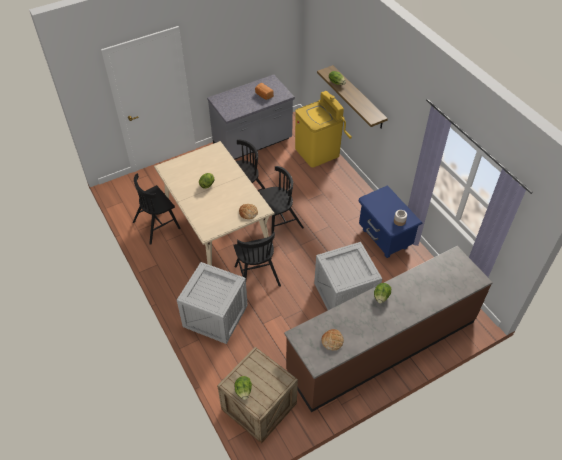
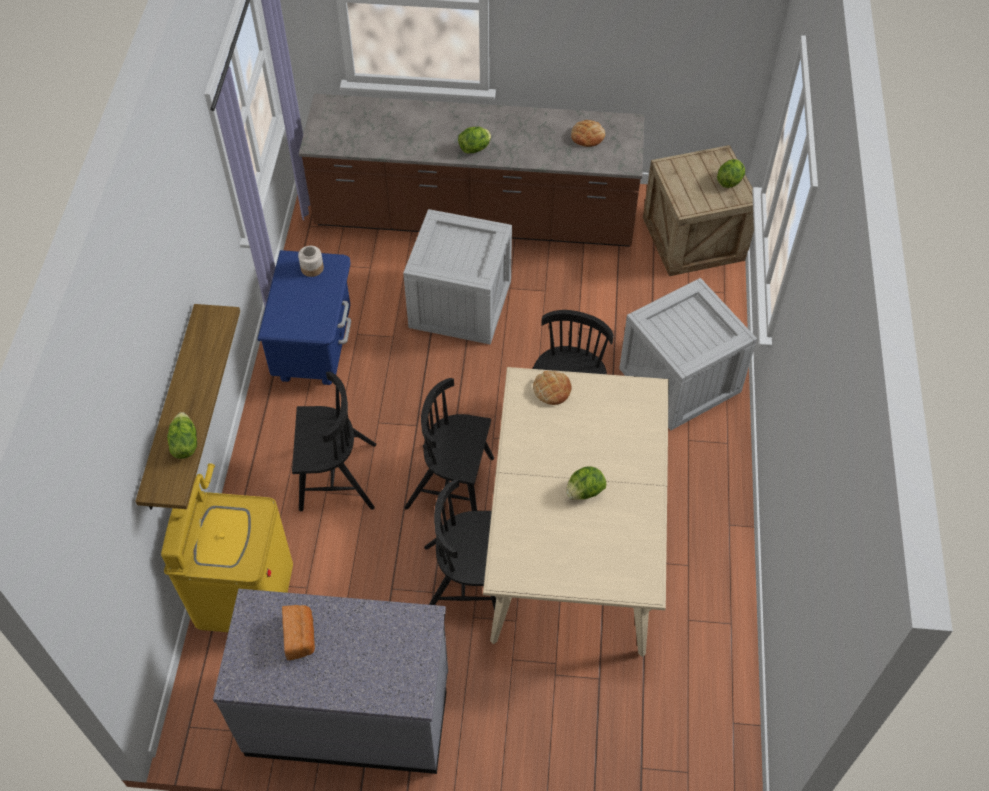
camera: 145 degrees left, 5 degrees up
(158, 224) = (683, 614): black chair -> black chair (332, 476)

